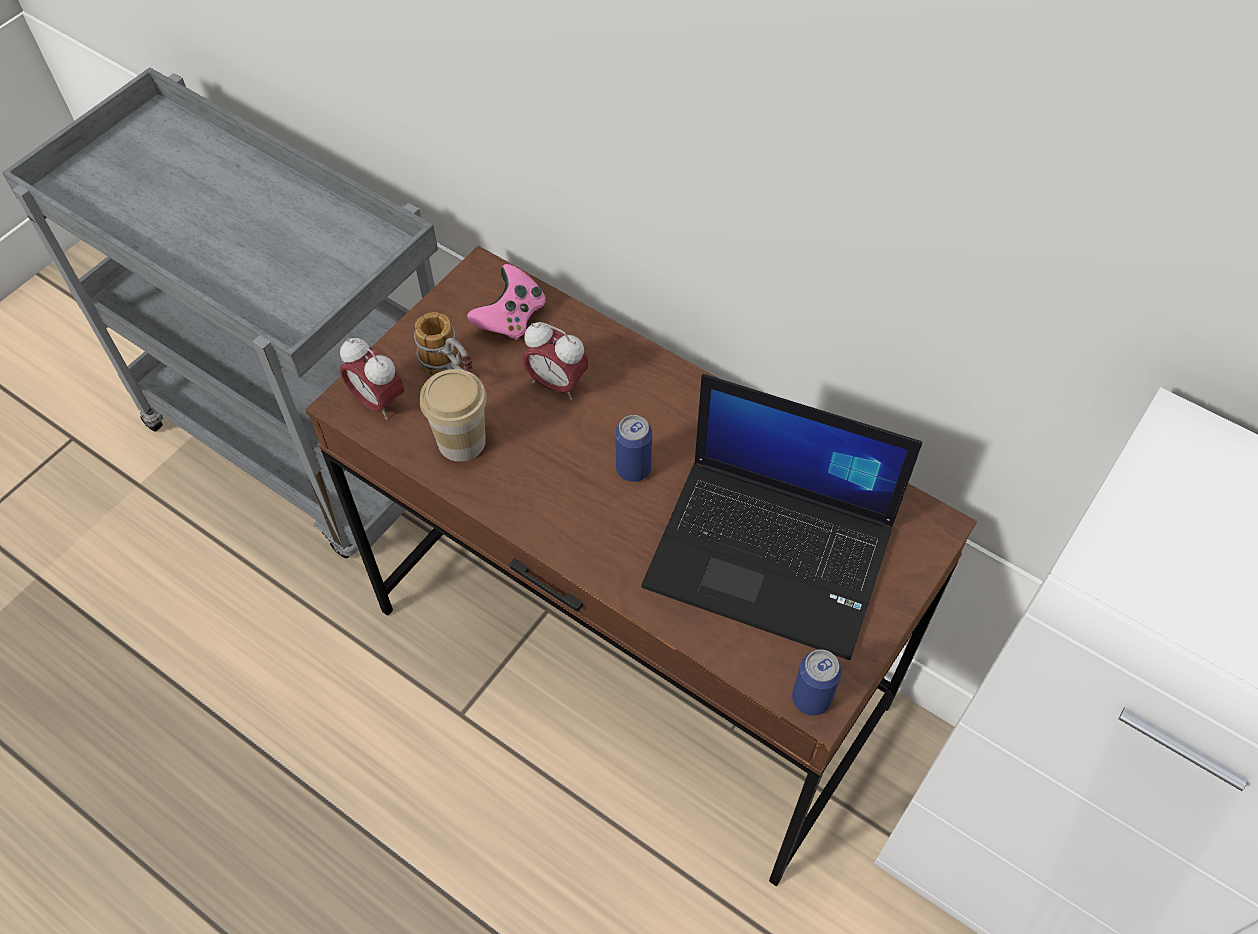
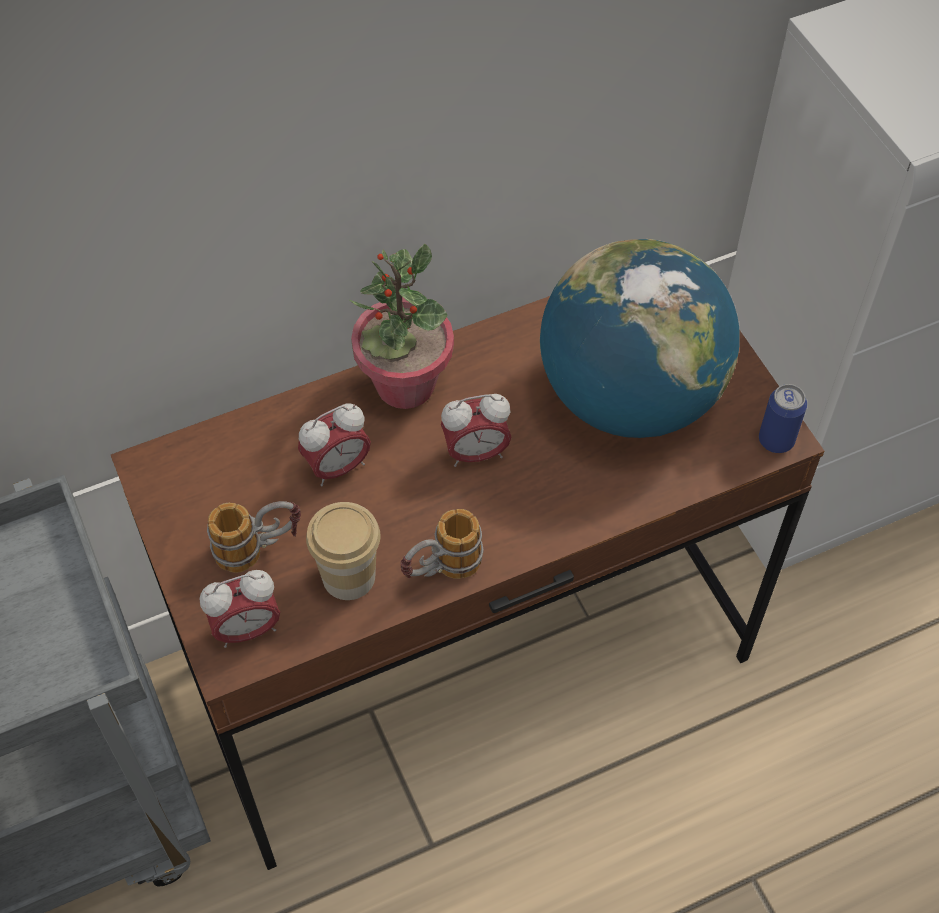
camera: 60 degrees left, 0 degrees up
(503, 500) = (441, 571): none -> mug
(511, 318) = (229, 468): pink game controller -> none
(633, 469) = (475, 453): can -> alarm clock
(666, 387) = (404, 385): none -> potted plant
(773, 555) = (629, 396): laptop -> globe

